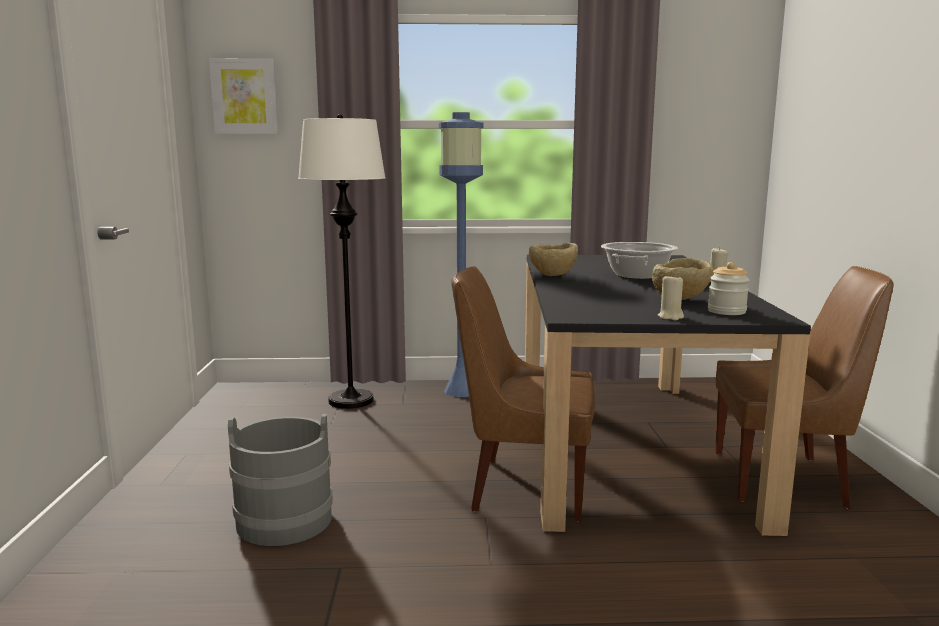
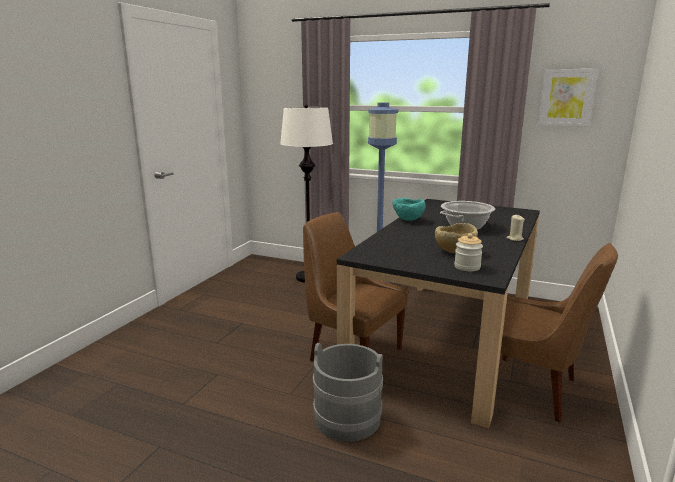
camera: 25 degrees right, 5 degrees up
(245, 96) = (267, 89): picture -> picture (566, 97)
(285, 520) = (215, 342): grey bucket -> grey bucket (348, 418)
(552, 276) = (407, 220): beige bowl -> turquoise bowl
(670, 317) = (419, 266): beige candle -> none

